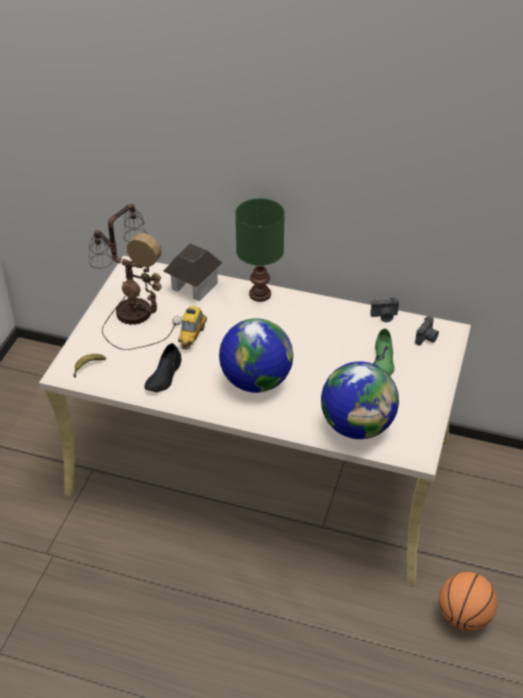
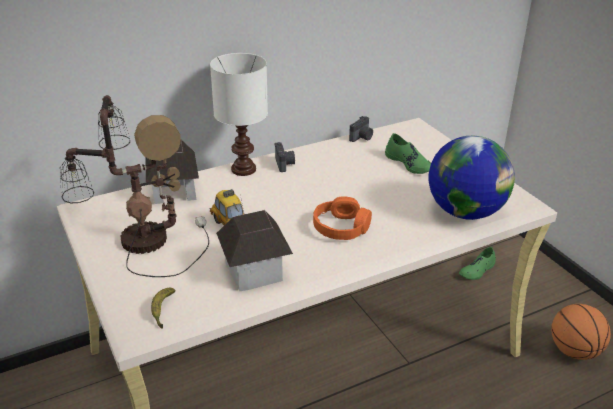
camera: 45 degrees left, 10 degrees down
(164, 376) = (254, 271): black shoe -> toy house
(256, 381) = (341, 228): globe -> orange headphones
(261, 294) = (244, 169): green table lamp -> white table lamp
(427, 338) = (412, 136): camera -> camera (285, 164)
(481, 500) = (477, 270): none -> green shoe

